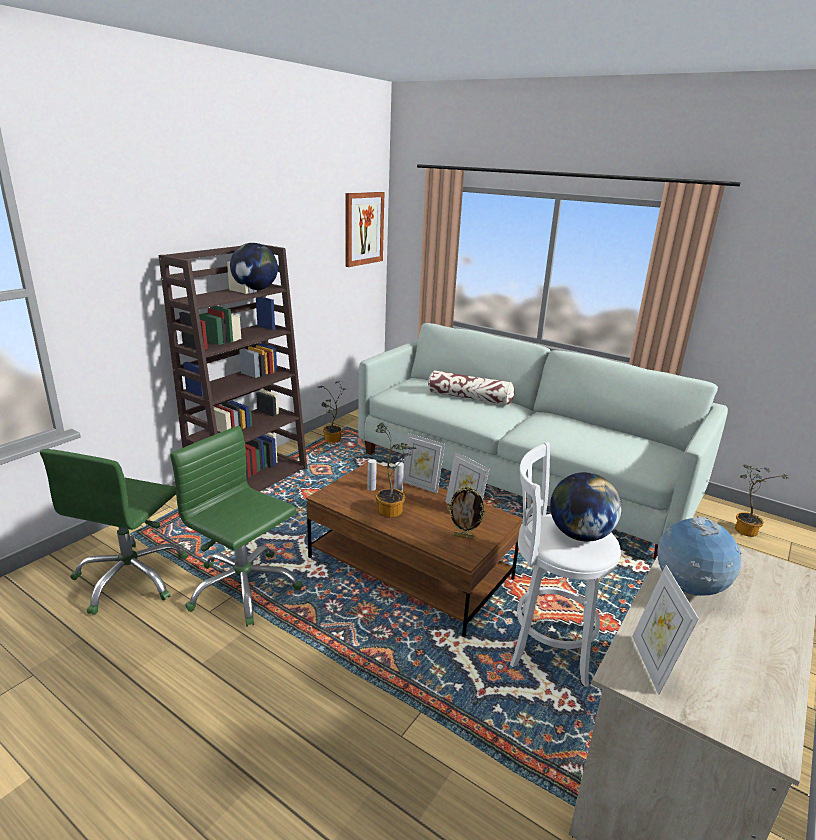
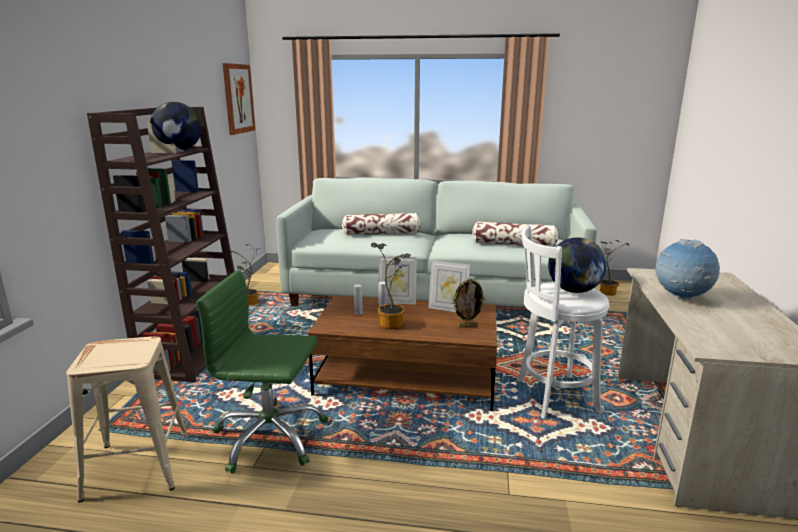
camera: 25 degrees left, 5 degrees down
(131, 578) = (137, 467): green office chair -> beige stool
(605, 446) = (514, 244): none -> pillow
(652, 664) = (714, 339): picture frame -> none

